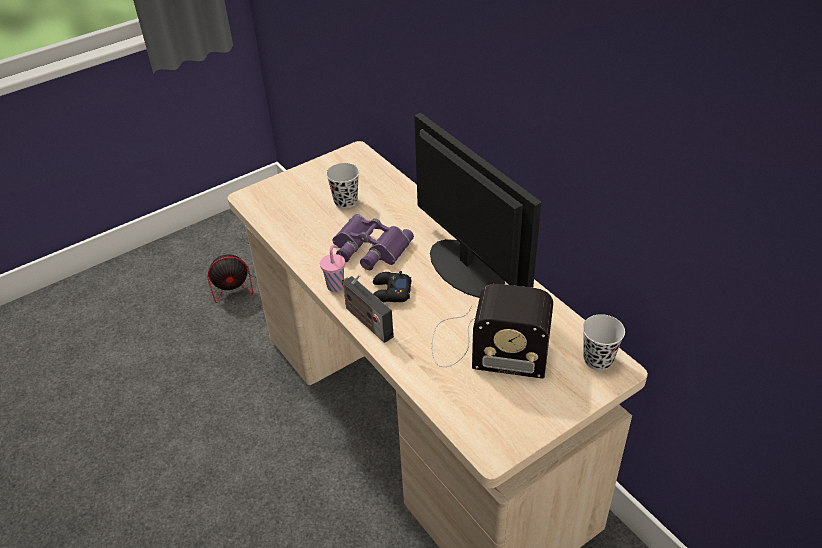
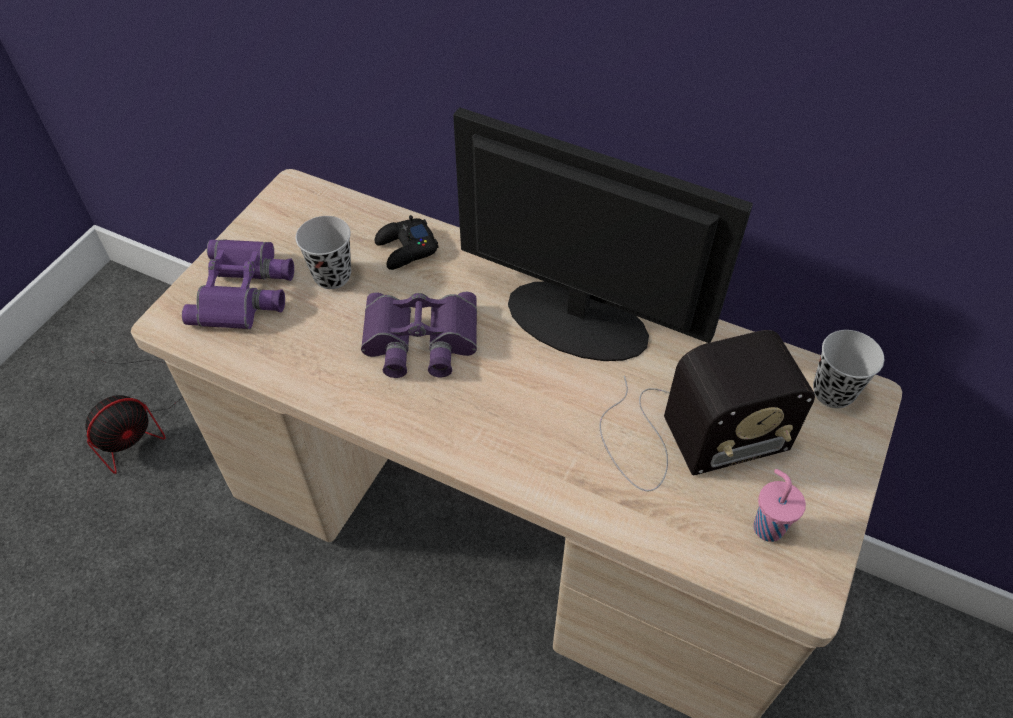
camera: 30 degrees left, 10 degrees up
(295, 195) = (245, 291): none -> purple binoculars
(336, 285) = (411, 421): pink cup -> pink cup (767, 526)
(366, 321) = (496, 462): radio -> none
(390, 293) = (499, 401): black game controller -> black game controller (406, 249)

